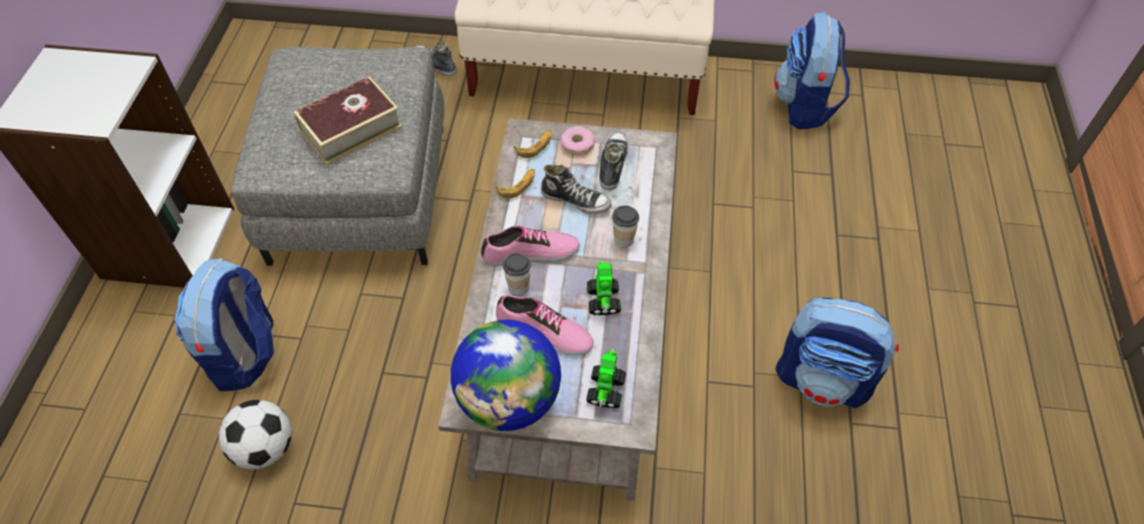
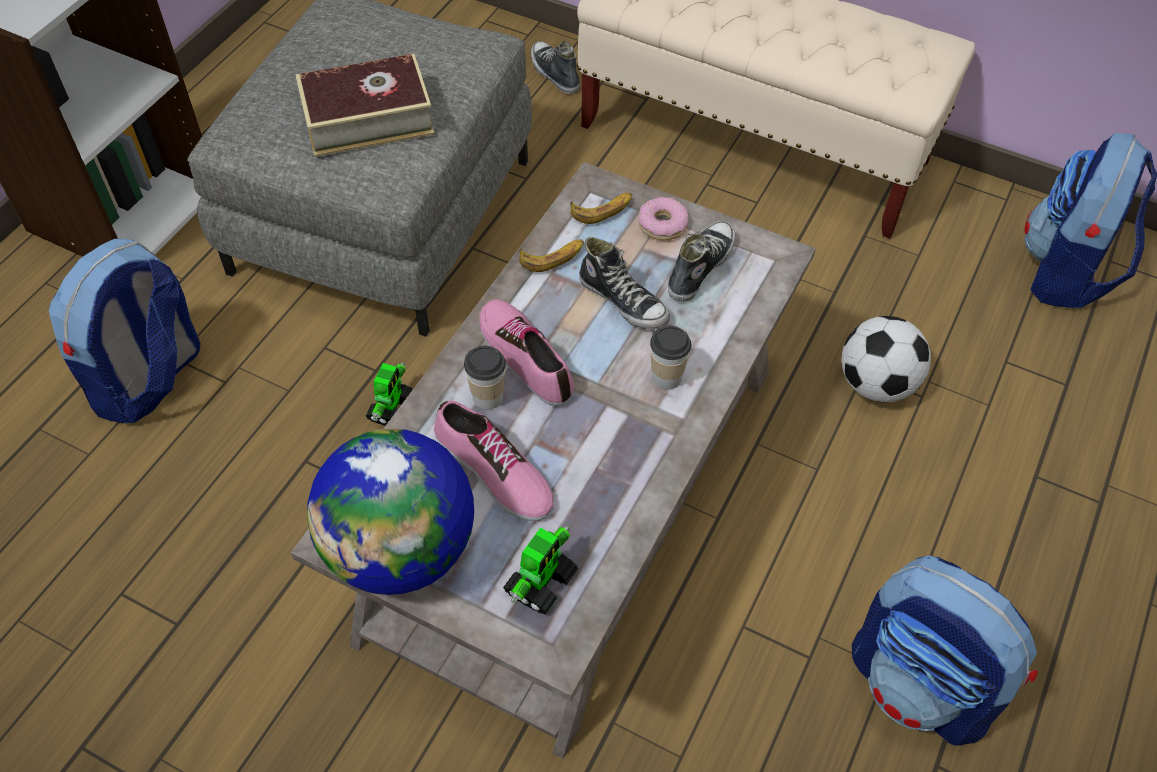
camera: 20 degrees right, 0 degrees up
(265, 448) = (118, 509): football -> football (876, 384)
(531, 253) = (526, 357): shoe -> shoe turned 135 degrees counterclockwise
(603, 299) = (597, 453): toy robot -> toy robot (392, 408)

